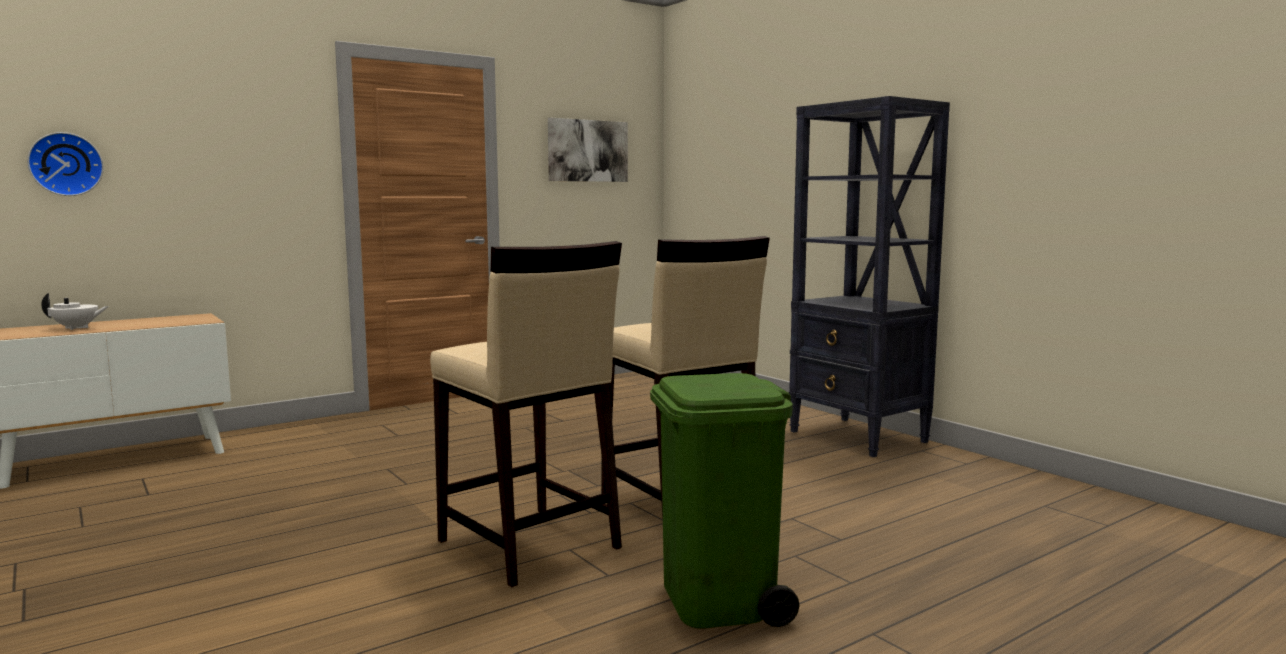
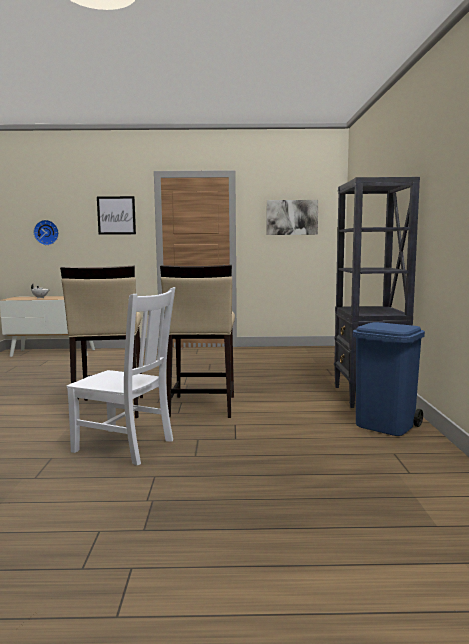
camera: 35 degrees right, 0 degrees up
(252, 131) = (116, 215): none -> picture
(719, 601) = (126, 446): green trash can -> white chair
(961, 472) = (385, 426): none -> blue trash can

